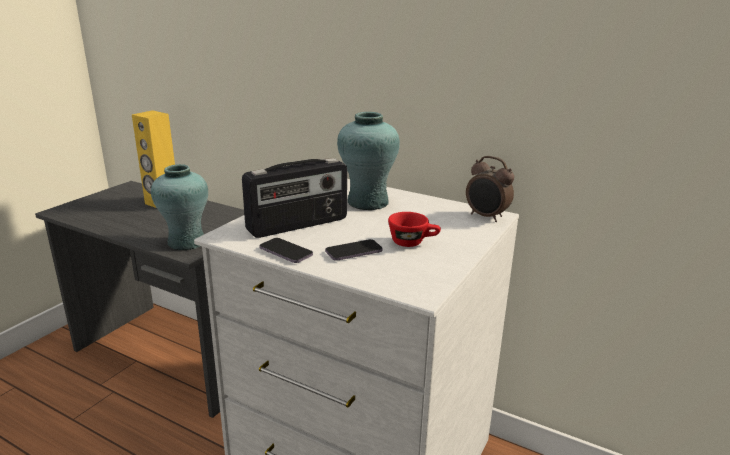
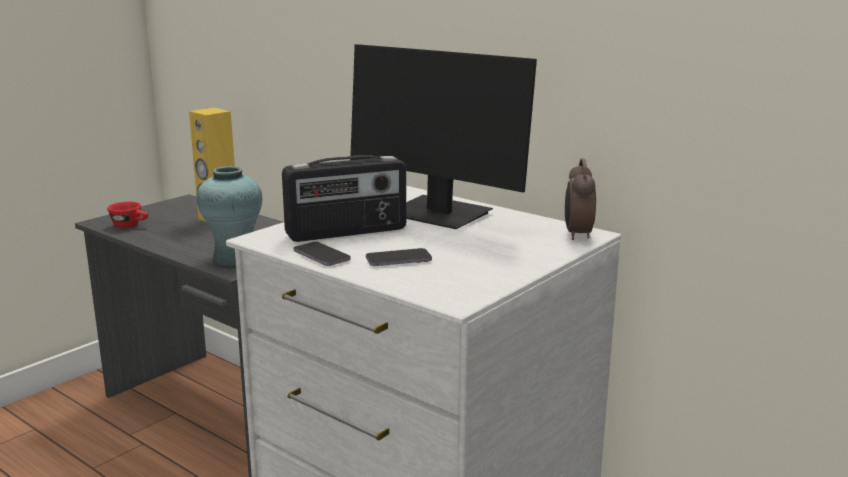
camera: 10 degrees right, 5 degrees down
(367, 202) = (439, 214): turquoise vase -> monitor
(413, 242) = (472, 255): red cup -> red cup (131, 225)
(486, 217) = (577, 235): alarm clock -> alarm clock turned 45 degrees clockwise

